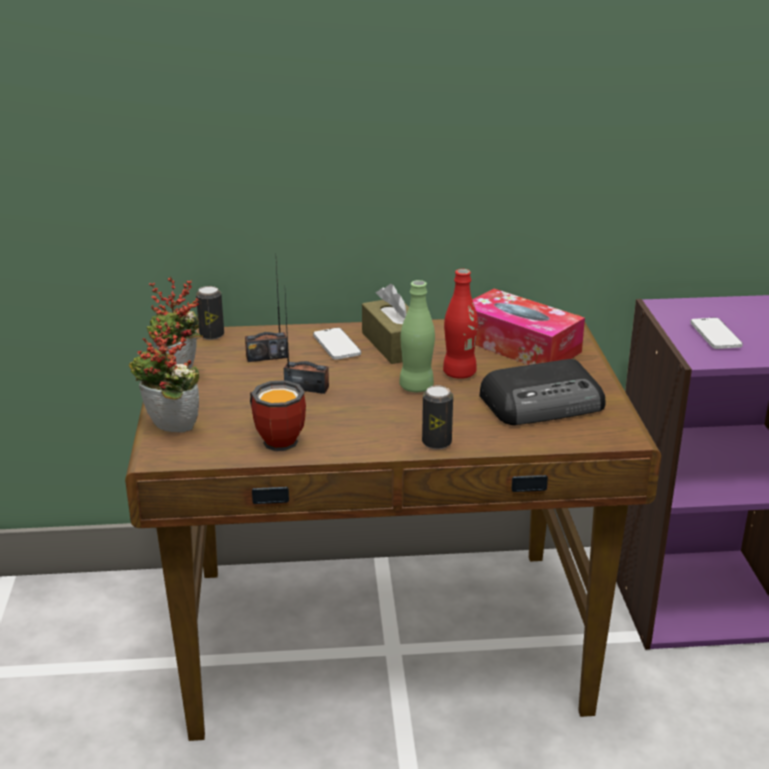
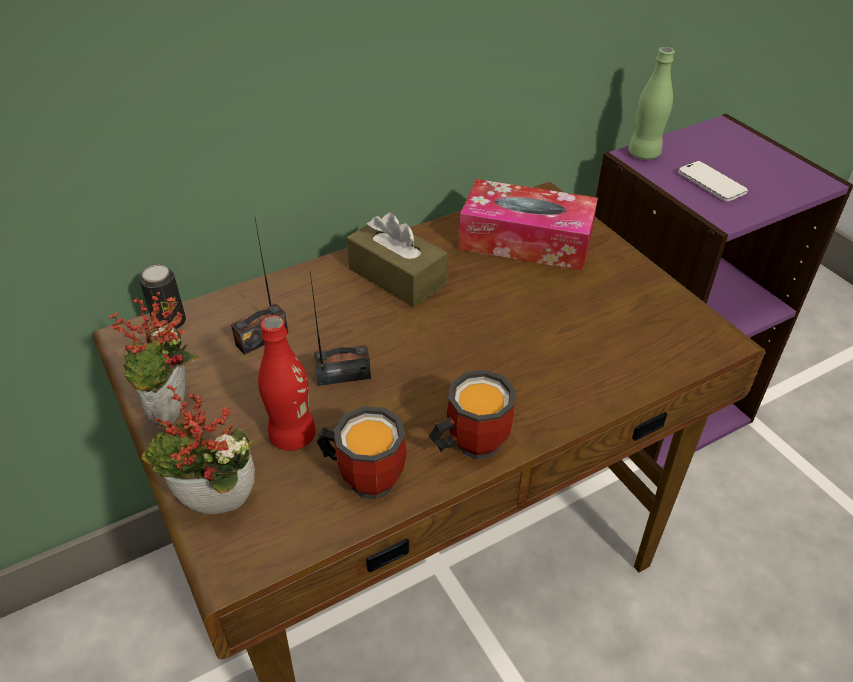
camera: 25 degrees left, 15 degrees up
(336, 346) = (333, 297): phone -> none
(363, 441) = (468, 443): none -> mug
(416, 387) = (465, 335): green bottle -> green bottle (644, 154)
(436, 442) = (549, 416): can -> none
(459, 373) = (496, 300): red bottle -> red bottle (292, 436)
(544, 403) = (612, 317): radio -> none

